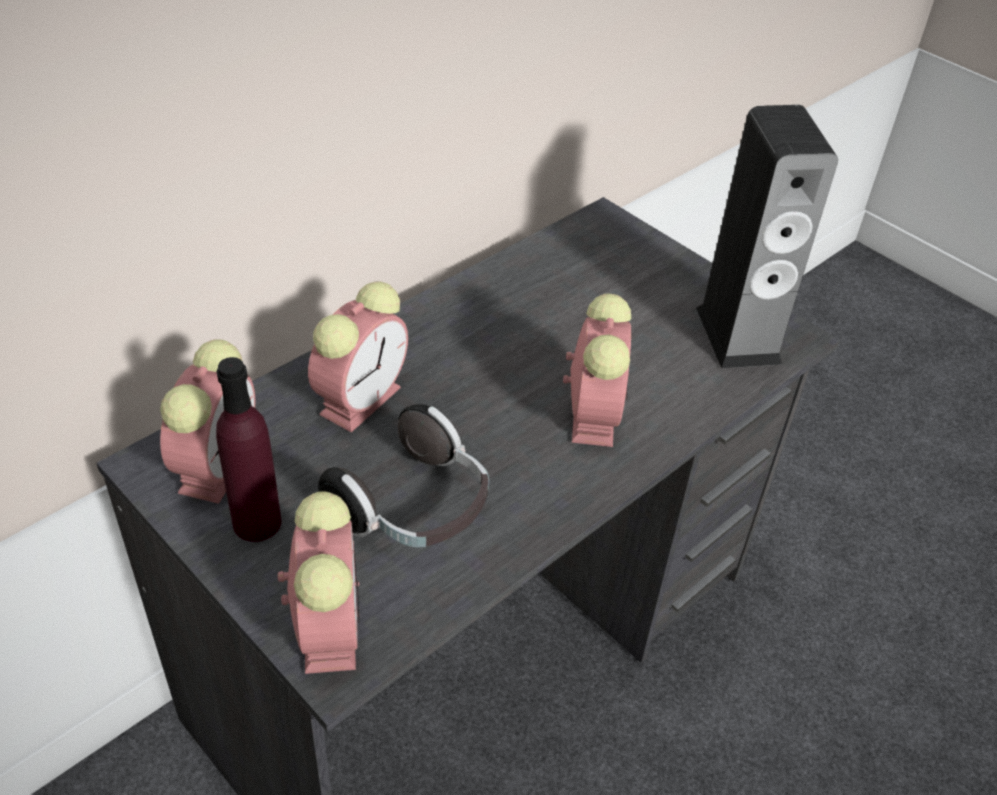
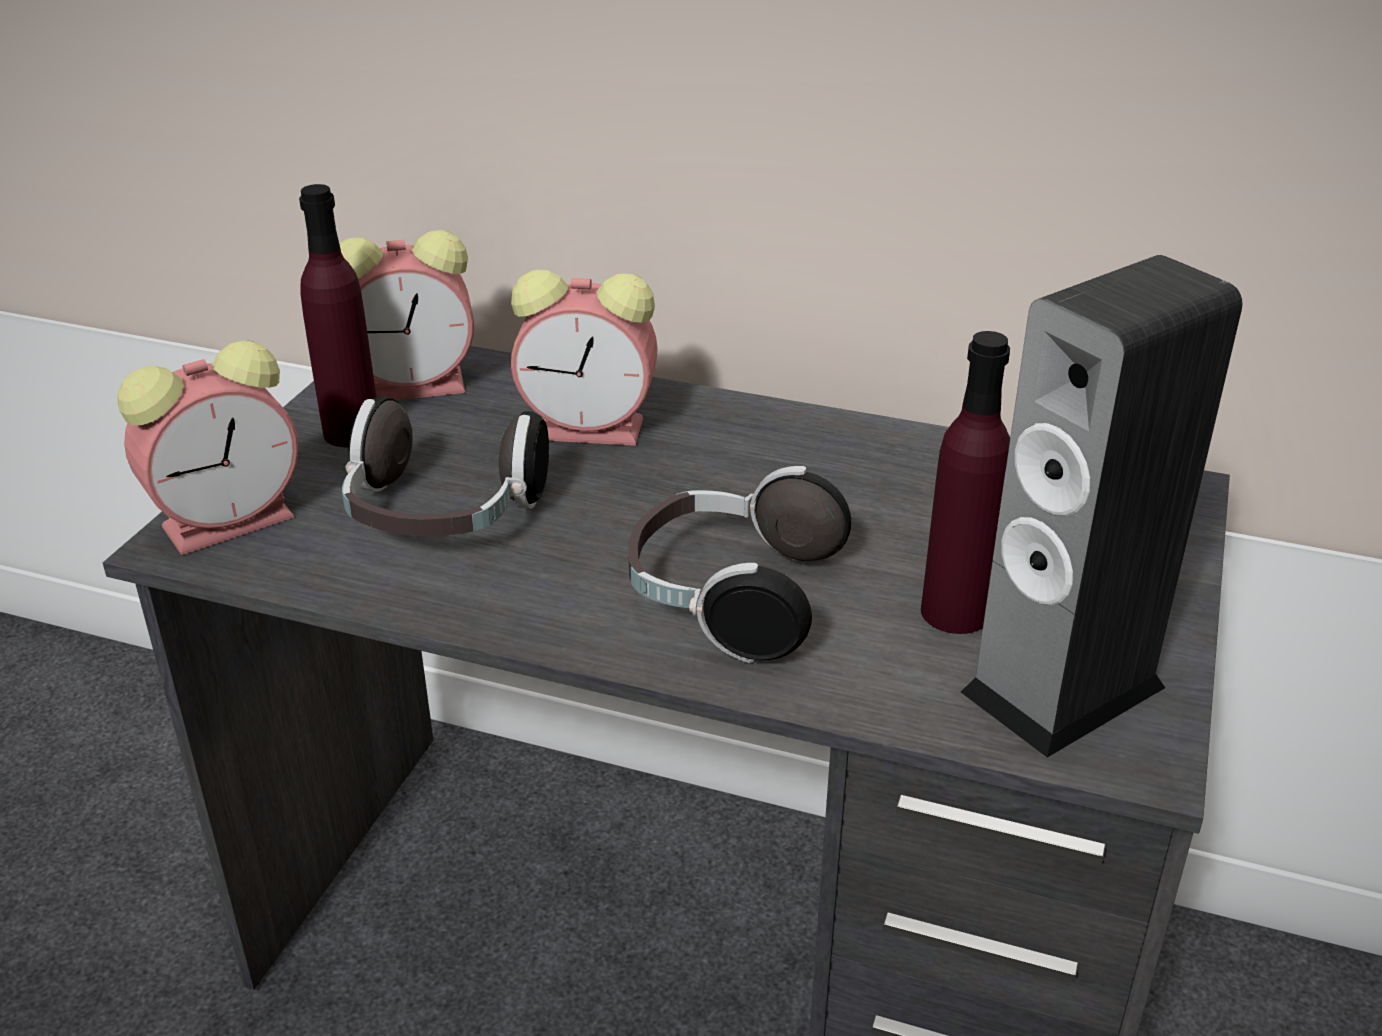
camera: 65 degrees right, 10 degrees down
(592, 413) = (730, 597): alarm clock -> headphones
(658, 339) = (955, 612): none -> purple bottle

